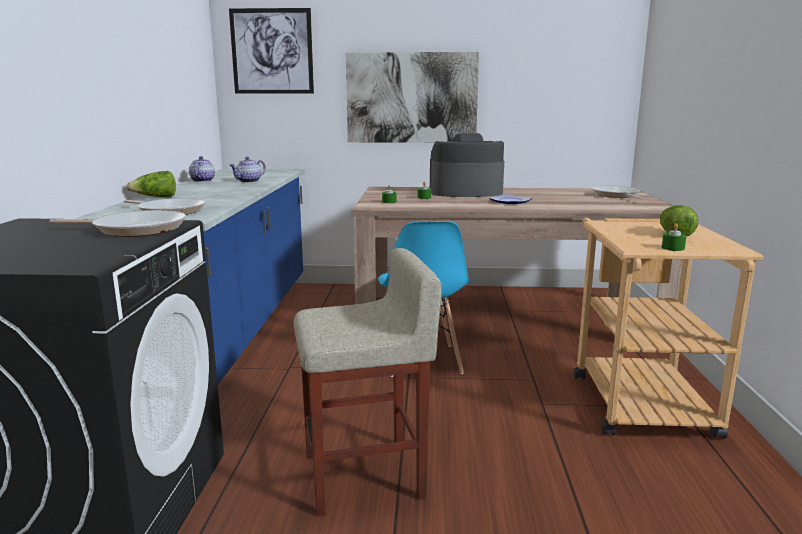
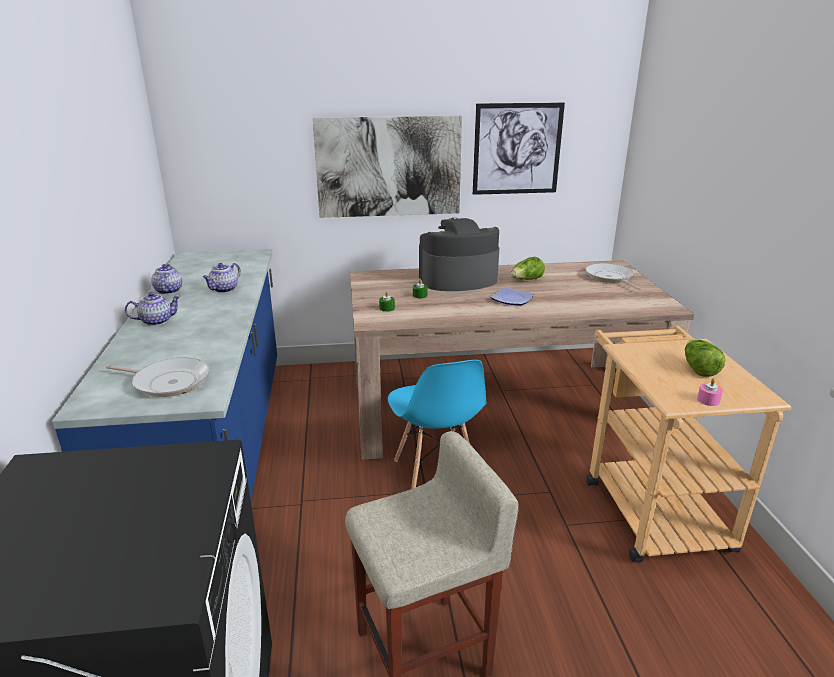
camera: 10 degrees left, 10 degrees up
(135, 229) = (177, 477): frying pan -> none
(155, 197) = (133, 343): lettuce -> lettuce (526, 280)
(181, 190) = (156, 321): none -> teapot
(272, 51) = (224, 117): picture -> picture (517, 149)
(673, 248) = (708, 400): green candle -> pink candle

